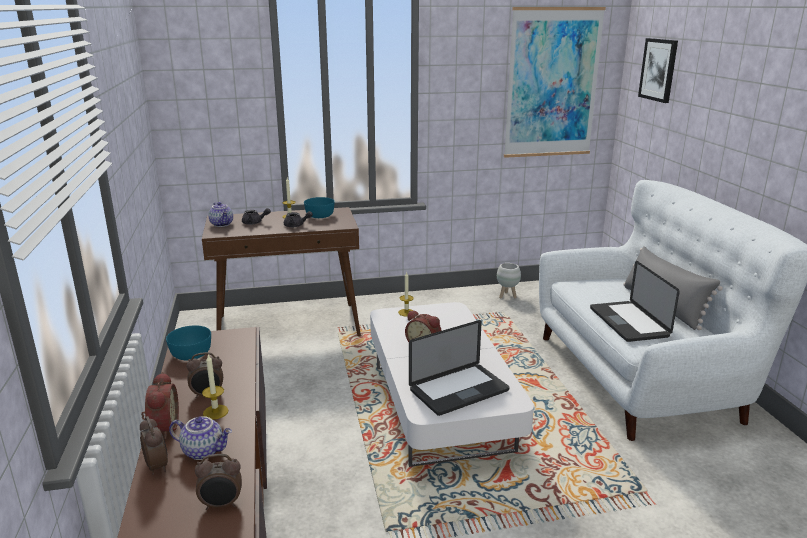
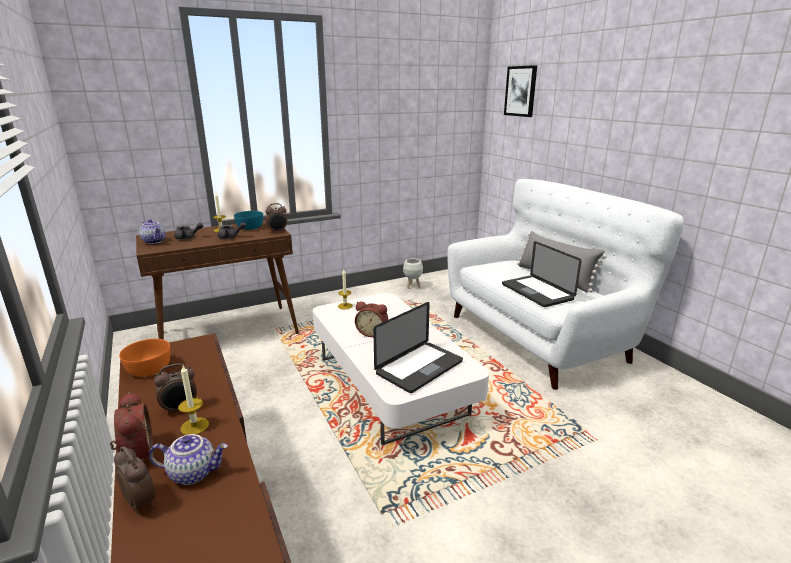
camera: 15 degrees left, 0 degrees up
(192, 353) = (149, 368): turquoise bowl -> orange bowl
(221, 505) = (234, 534): alarm clock -> alarm clock (277, 231)
(552, 83) = (435, 107): picture -> none

